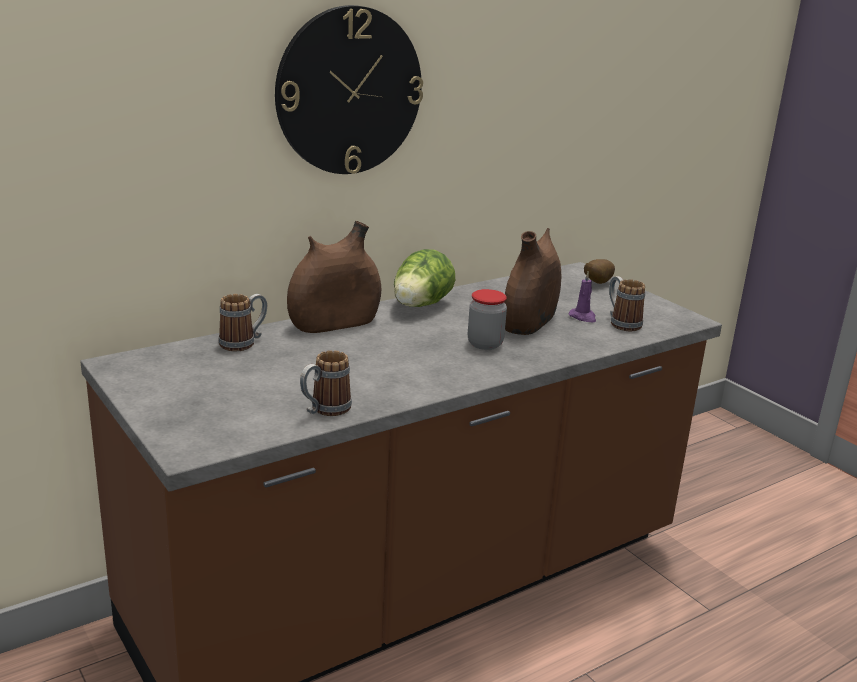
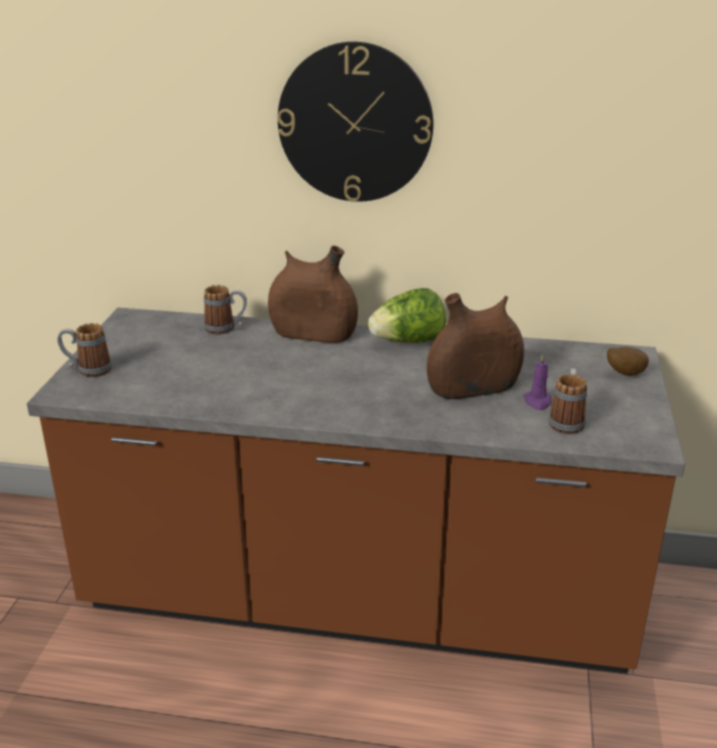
camera: 45 degrees right, 5 degrees up
(324, 410) = (182, 399): mug -> mug (87, 370)
(485, 344) = (396, 393): jar -> none

